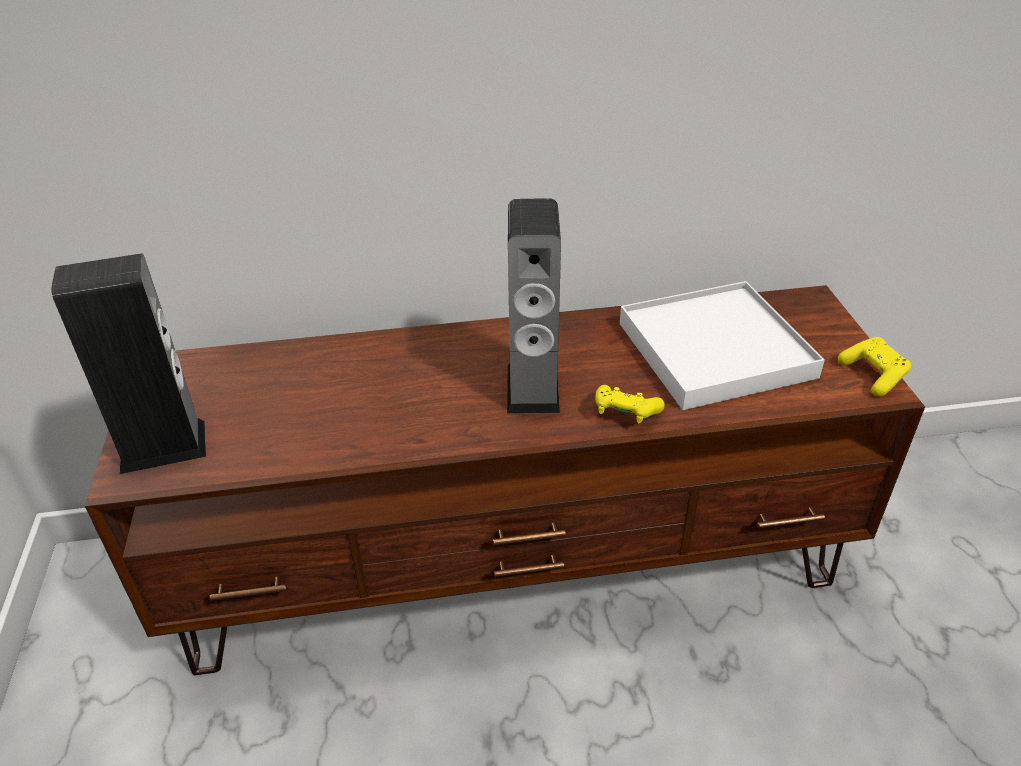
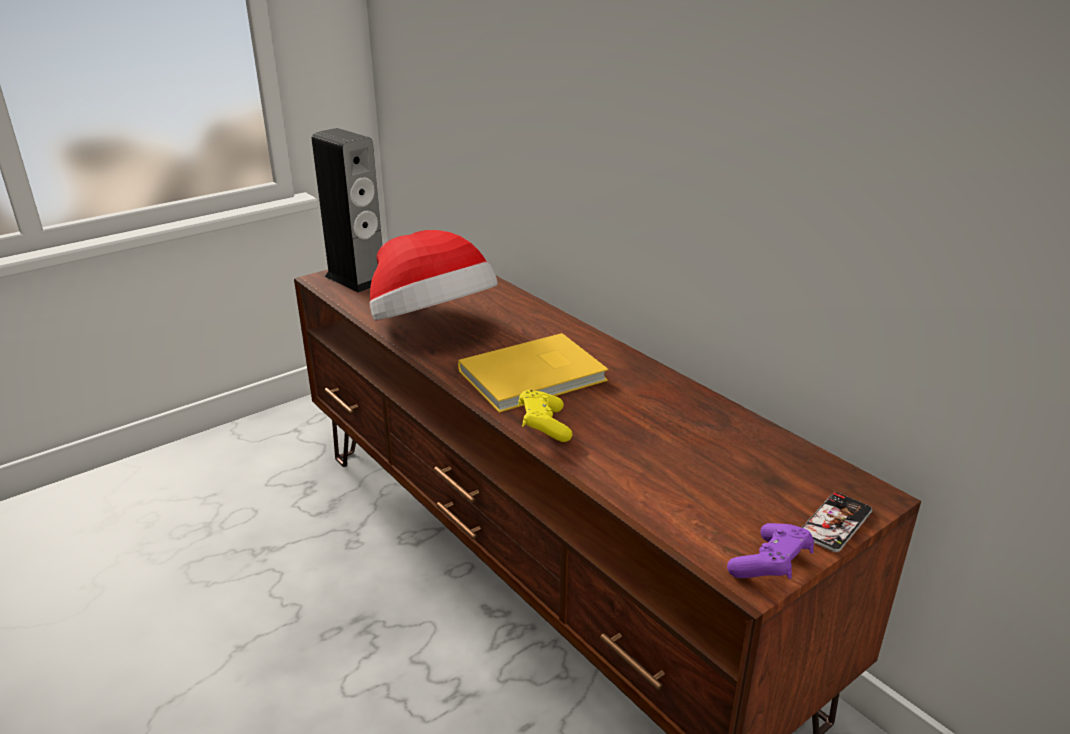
camera: 60 degrees right, 10 degrees down
(361, 422) = (432, 326): none -> hat
(532, 388) = (536, 376): speaker -> yellow book
(714, 350) = (693, 451): white tray -> none
(836, 328) = (835, 523): none -> phone
(873, 375) = (771, 566): yellow game controller -> purple game controller

